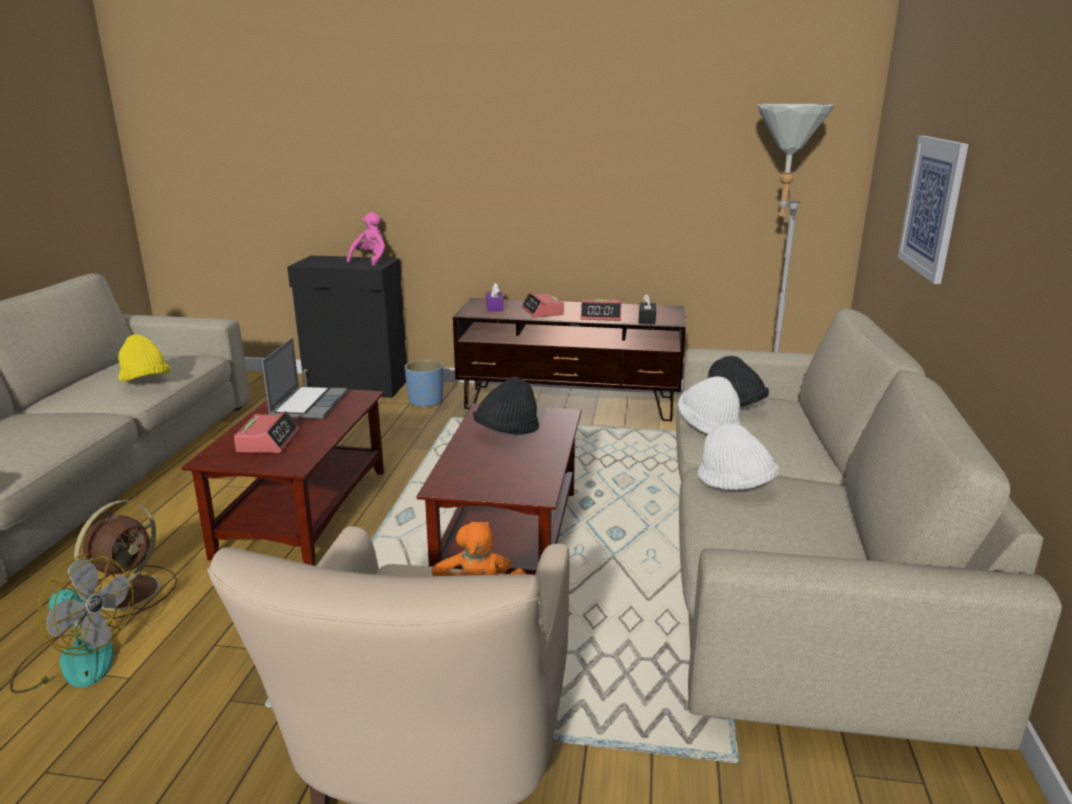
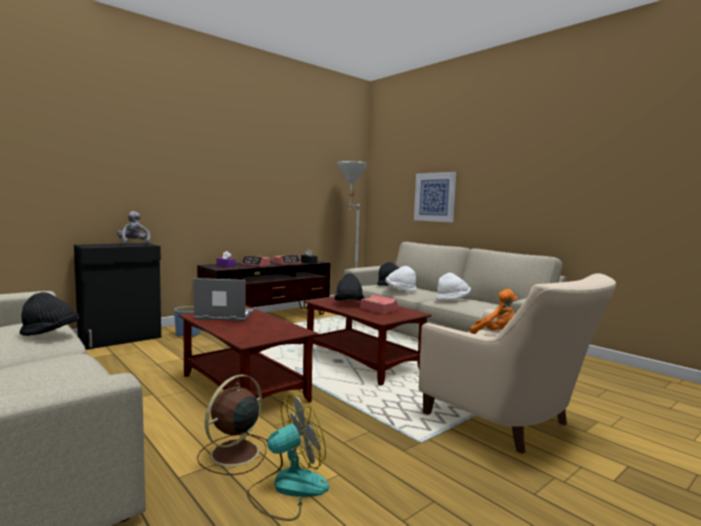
camera: 50 degrees left, 15 degrees down
(130, 591) = (233, 454): brown fan -> brown fan turned 120 degrees counterclockwise
(145, 381) = (50, 334): yellow hat -> black hat
(268, 441) = (254, 329): alarm clock -> alarm clock (379, 309)
(308, 404) = (224, 316): laptop -> laptop turned 45 degrees counterclockwise
(370, 260) = (134, 244): pink plush toy -> grey plush toy

